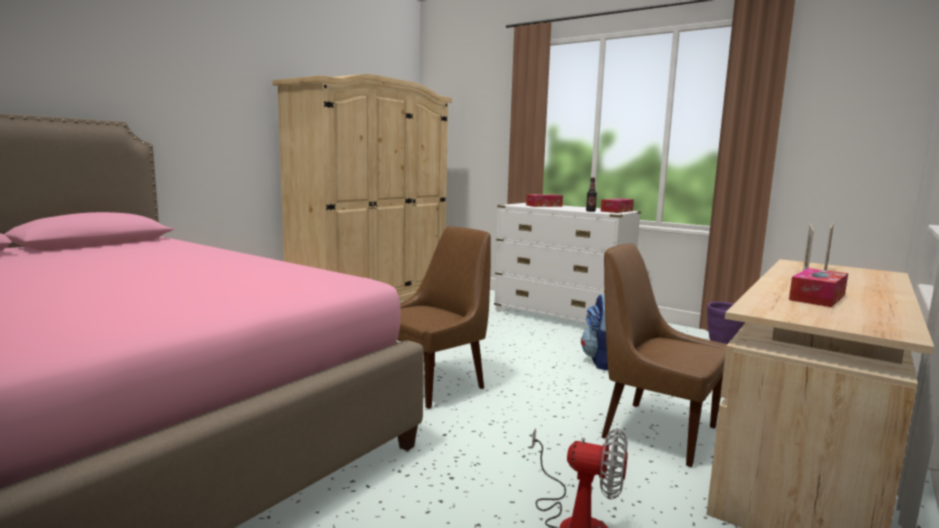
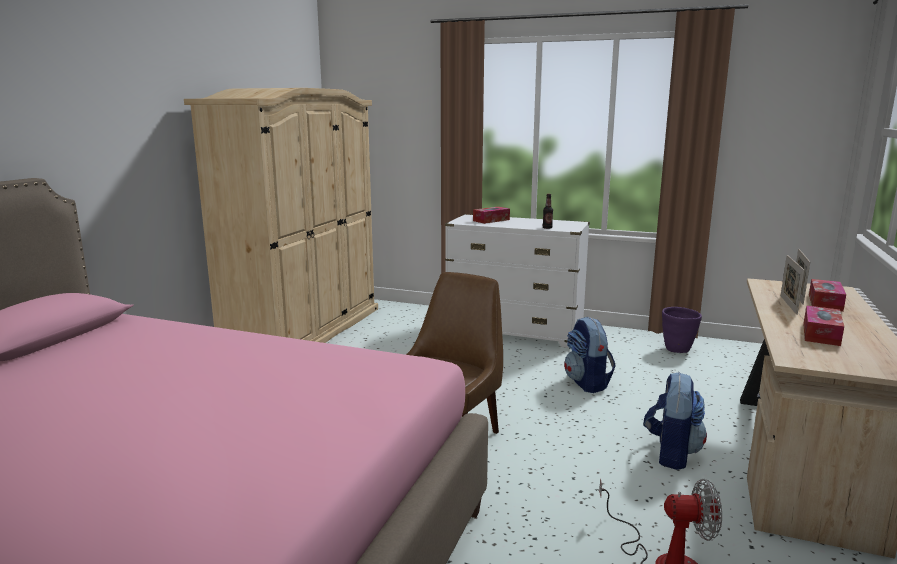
camera: 15 degrees left, 5 degrees up
(616, 211) = (570, 225): tissue box -> tissue box (825, 302)
(654, 431) = (671, 453): brown chair -> backpack

